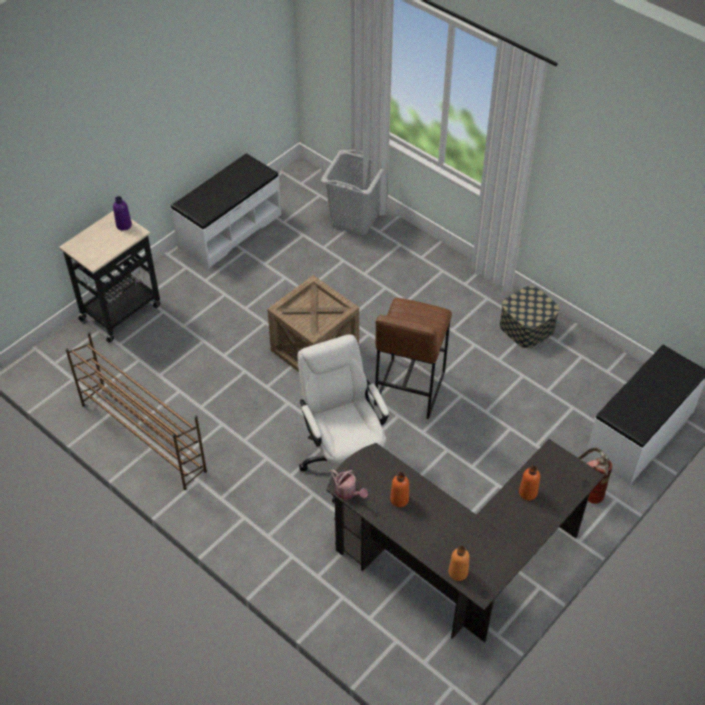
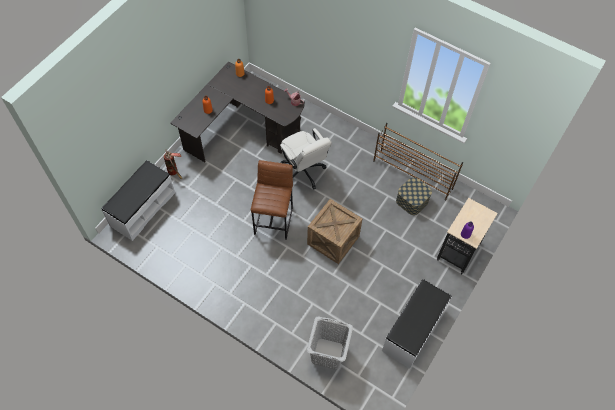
camera: 170 degrees right, 10 degrees up
(527, 327) = (204, 273): storage box -> storage box (412, 201)

